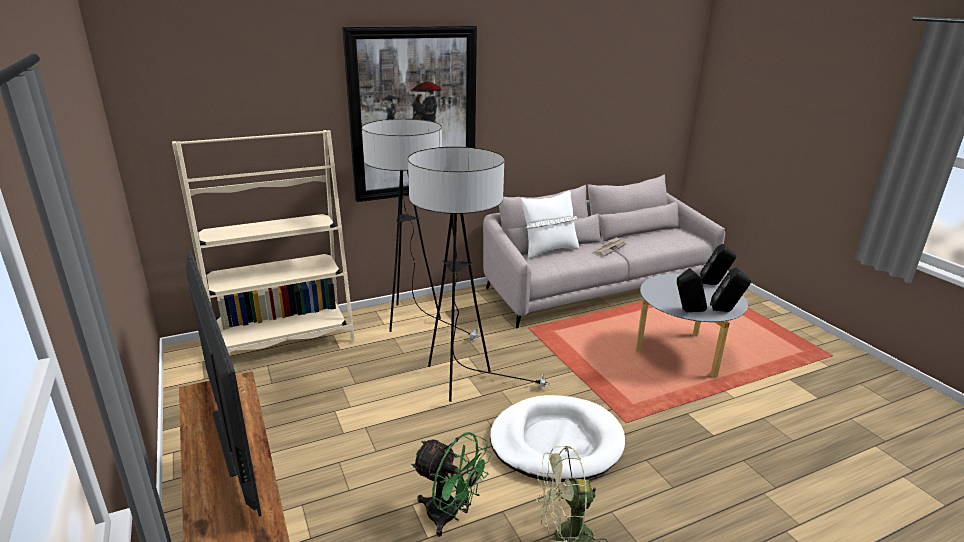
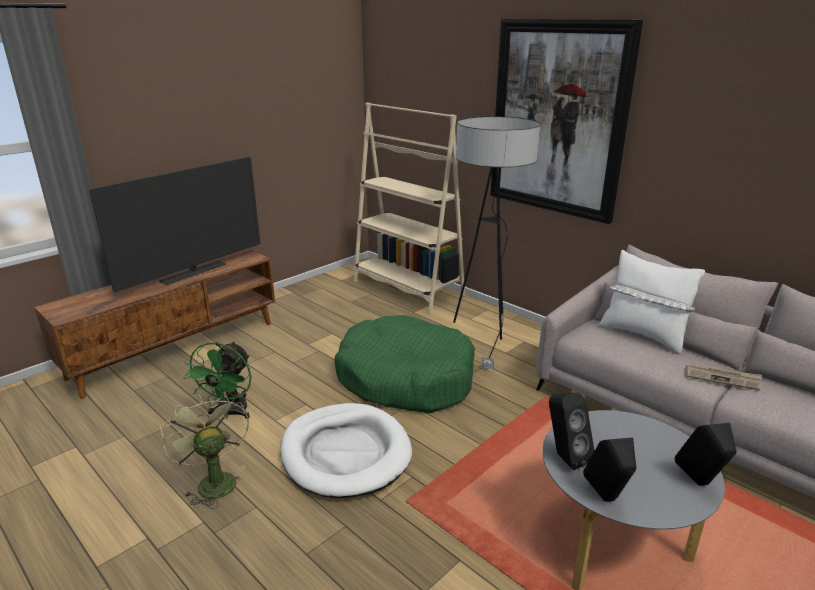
camera: 70 degrees right, 0 degrees up
(460, 384) = (405, 378): floor lamp -> green dog bed

